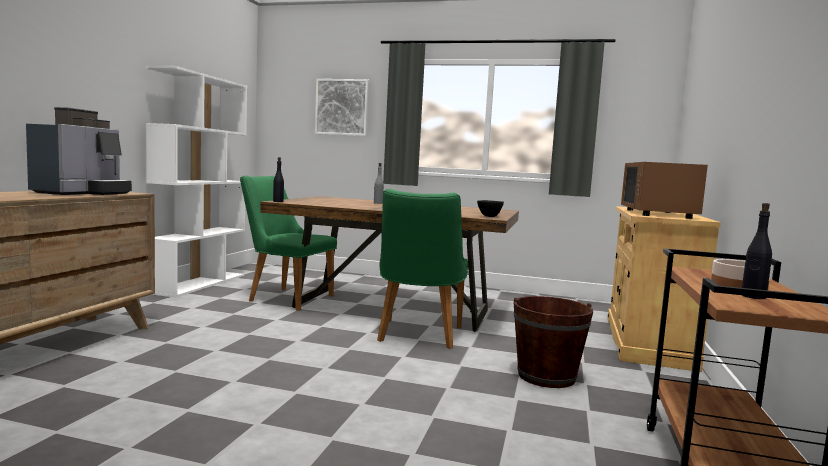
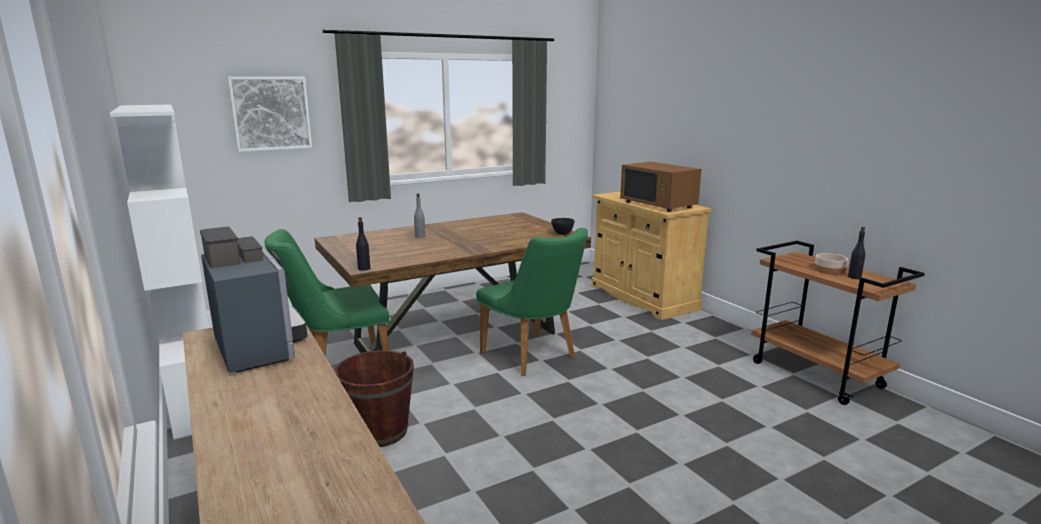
camera: 45 degrees left, 10 degrees up
(546, 376) = (660, 352): brown bucket -> brown bucket (379, 431)

